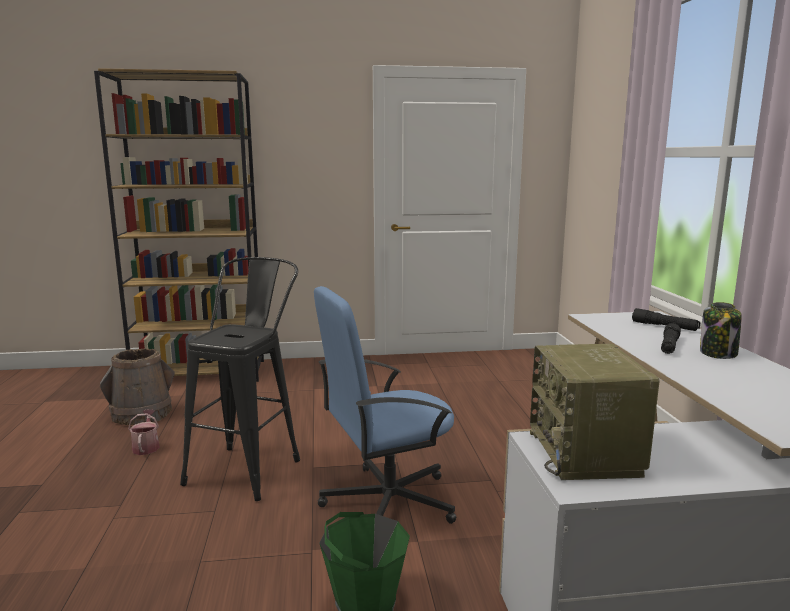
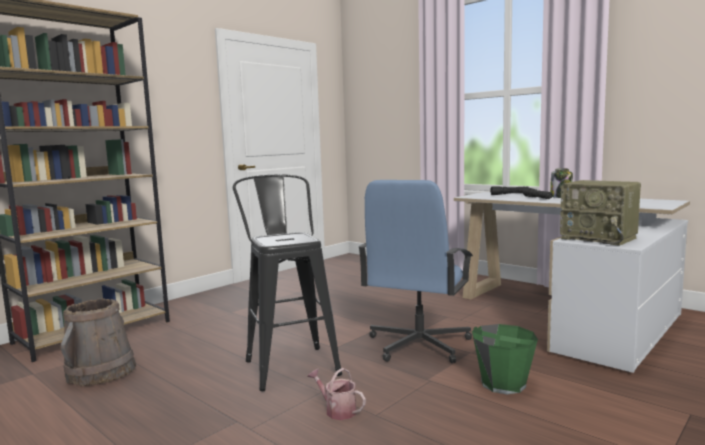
camera: 40 degrees left, 5 degrees down
(146, 446) = (165, 386): watering can -> watering can (337, 410)

